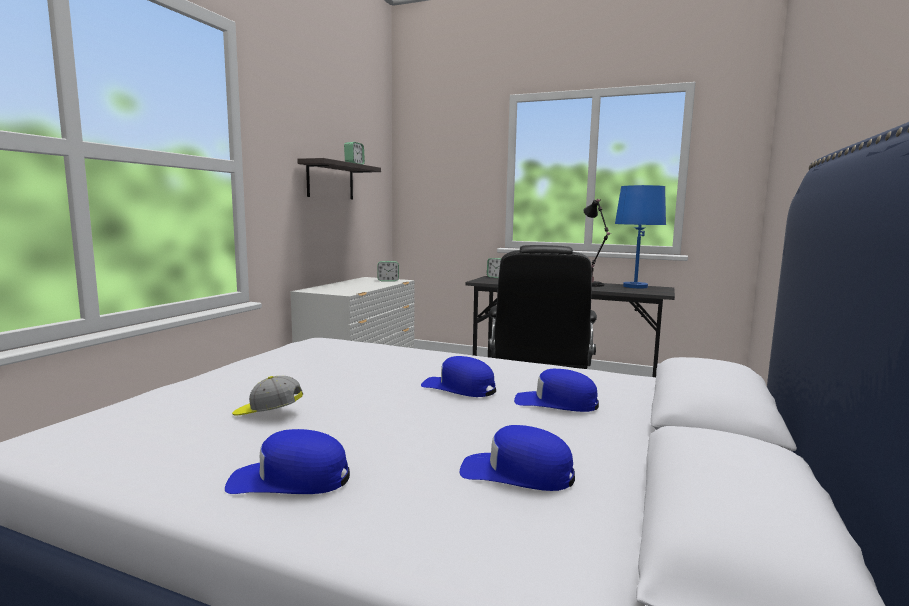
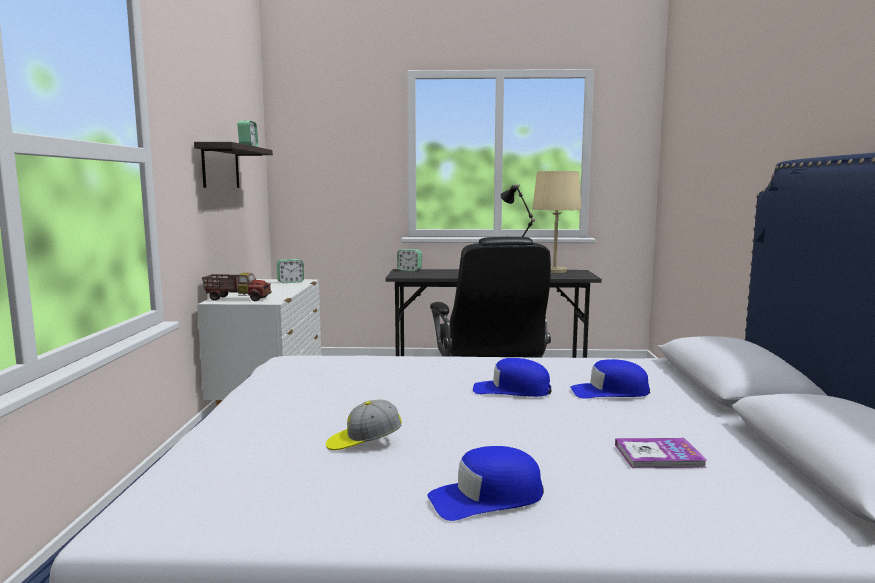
camera: 20 degrees left, 0 degrees up
(325, 289) = (237, 298): none -> toy truck
(516, 473) = (659, 455): blue cap -> book
(635, 286) = (555, 271): blue table lamp -> beige table lamp

